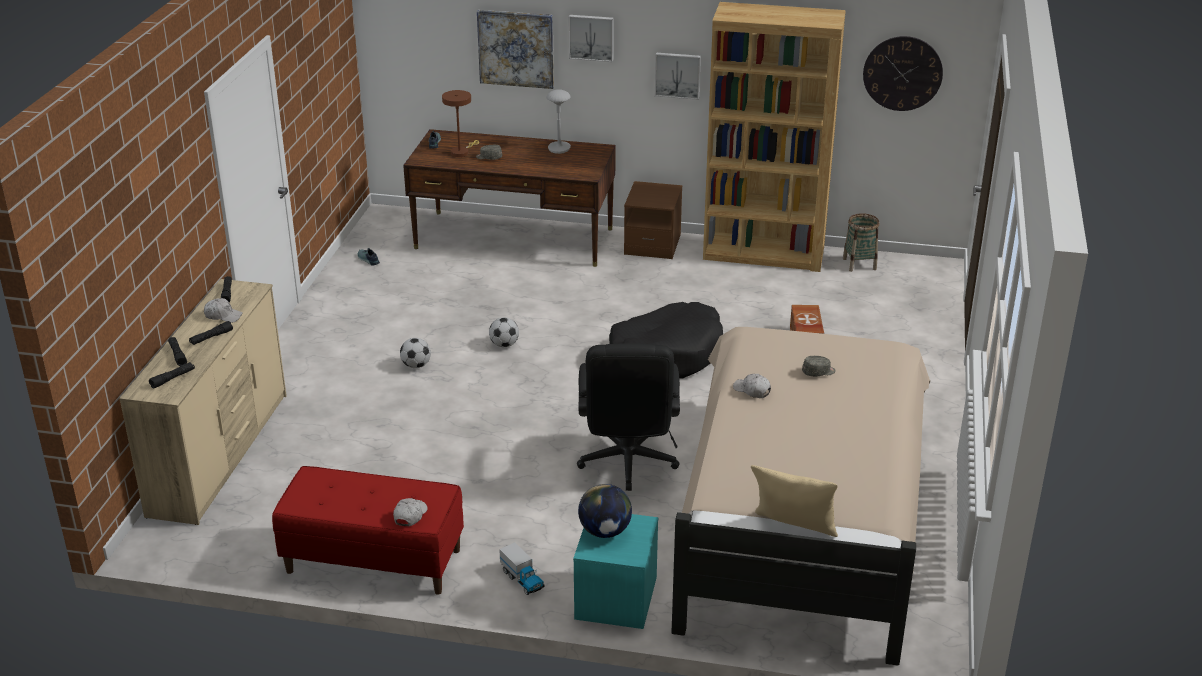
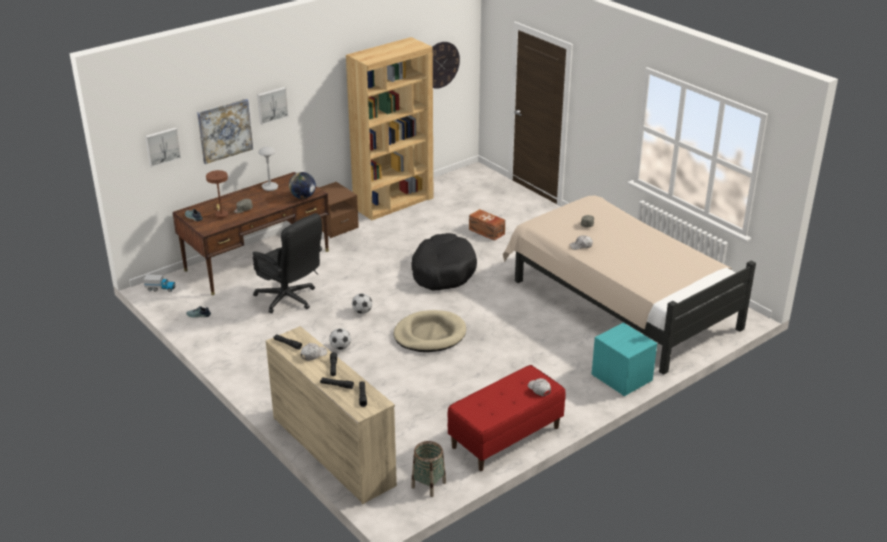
camera: 50 degrees left, 0 degrees up
(518, 409) = (429, 334): none -> beige dog bed
(522, 579) = (576, 397): toy truck -> toy truck (161, 289)
(605, 531) = (618, 341): globe -> globe (303, 197)
(627, 465) = (521, 326): black office chair -> black office chair (290, 300)
(677, 75) = (324, 111): picture -> picture (162, 146)
(792, 532) = (698, 287): beige pillow -> none
(859, 264) = (442, 186): basket -> basket (428, 485)

